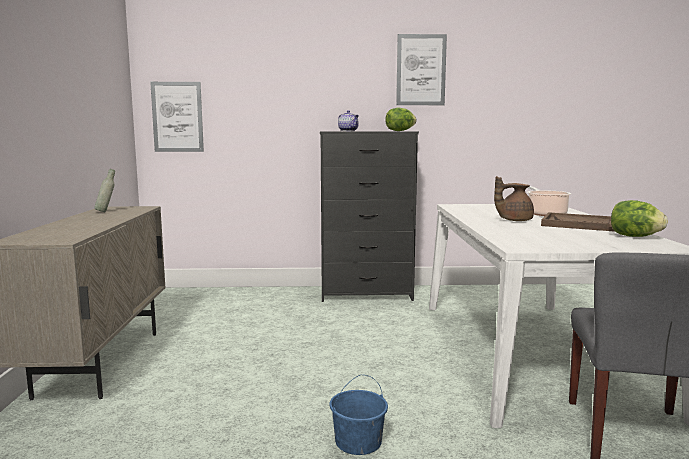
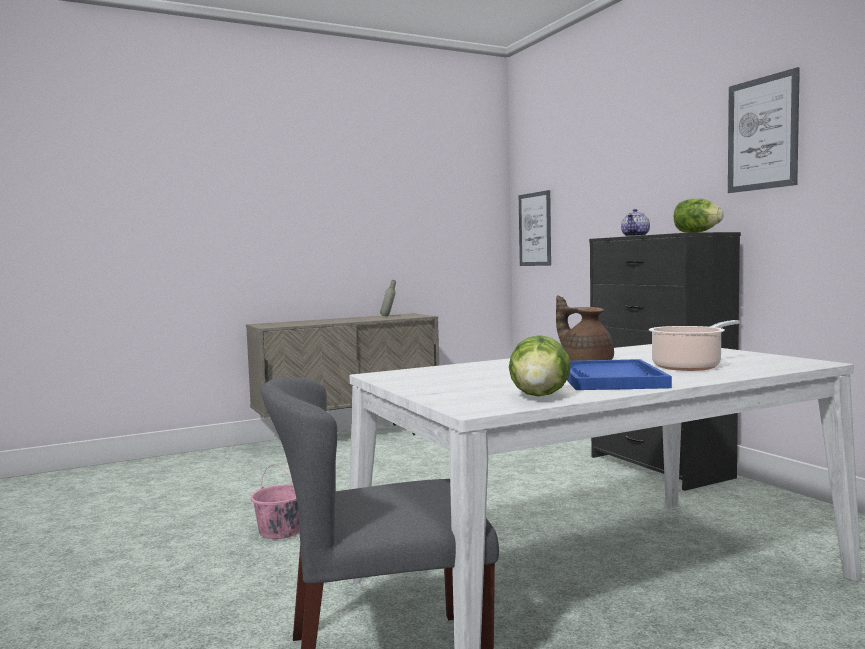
camera: 65 degrees right, 5 degrees down
(358, 442) = (281, 531): blue bucket -> pink bucket
(579, 224) = (610, 379): brown tray -> blue tray

